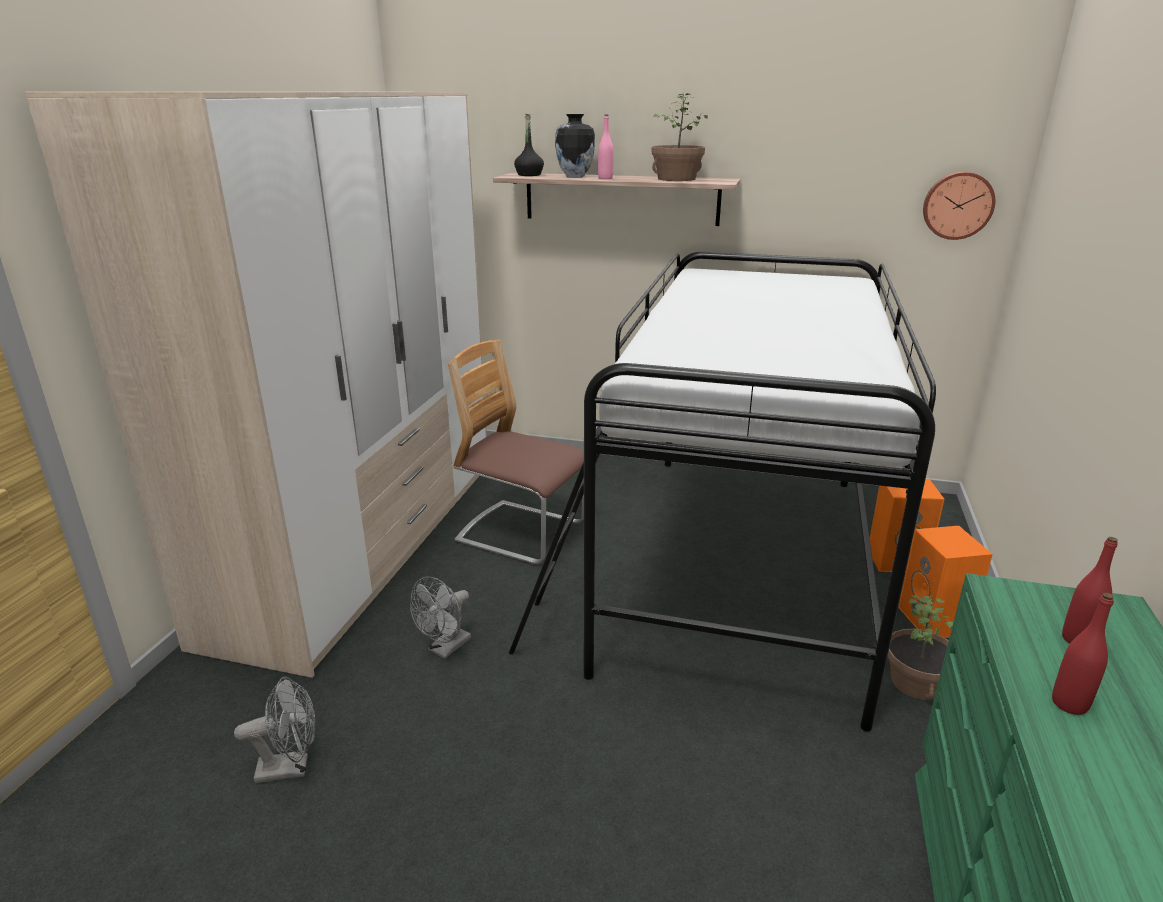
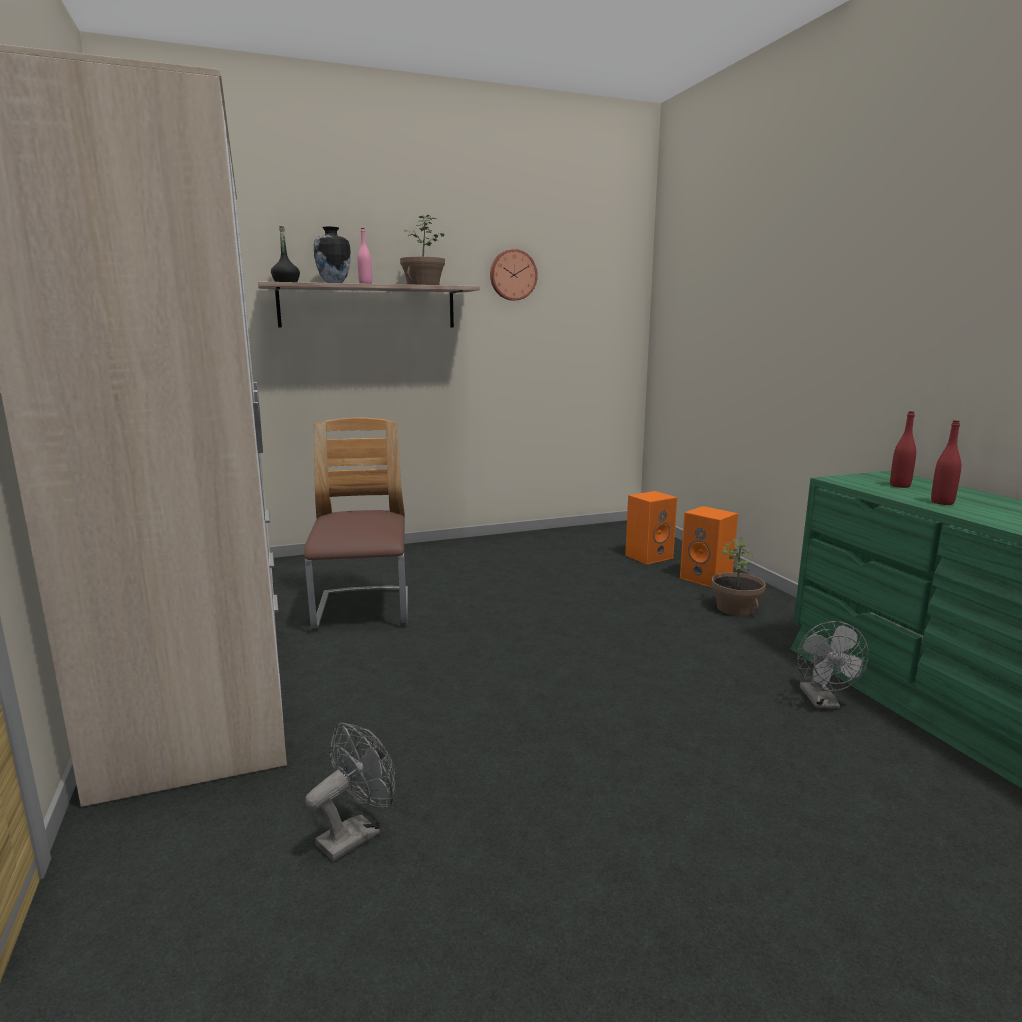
camera: 35 degrees left, 10 degrees down
(445, 649) = (396, 699): grey fan -> grey fan (822, 702)
(521, 533) = (363, 610): chair -> chair turned 90 degrees clockwise
(735, 565) = (556, 584): black bed -> none
(957, 205) = (612, 306): wall clock -> wall clock (512, 275)

